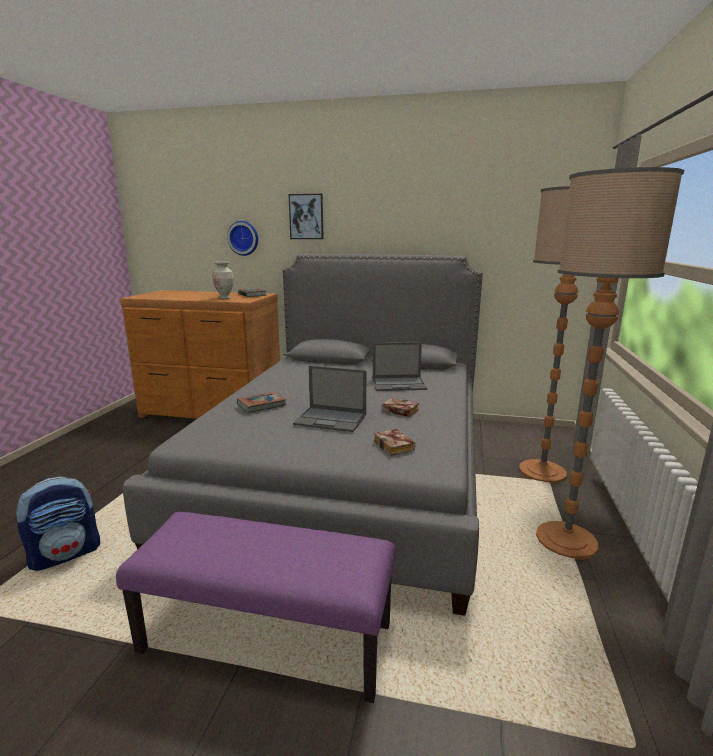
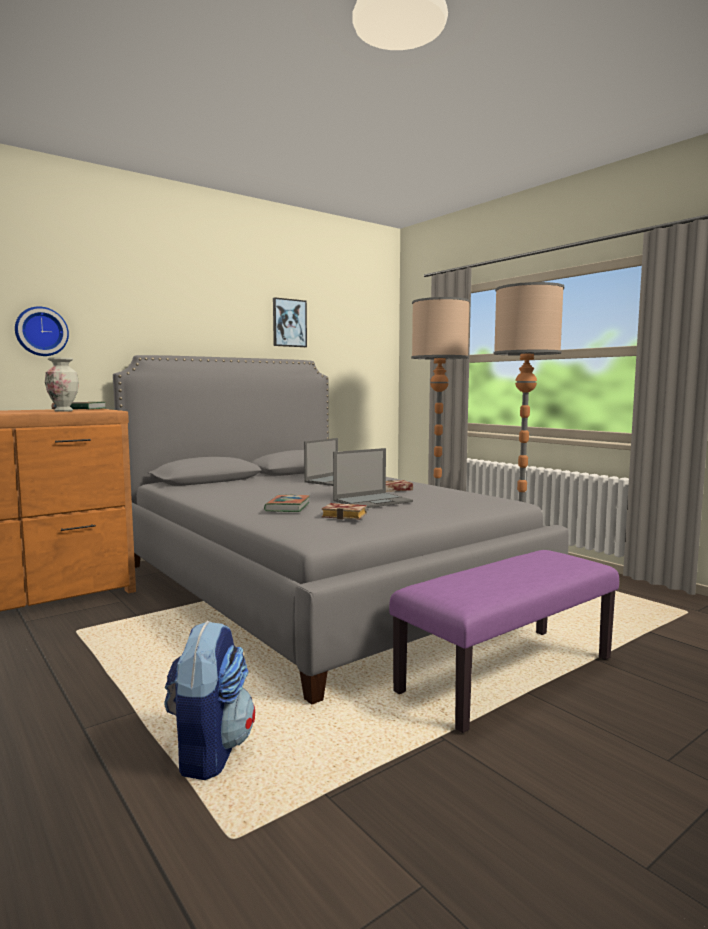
camera: 50 degrees left, 10 degrees down
(306, 216) = (137, 309): picture -> picture (289, 323)
(395, 446) = (459, 500): book -> book (346, 516)

